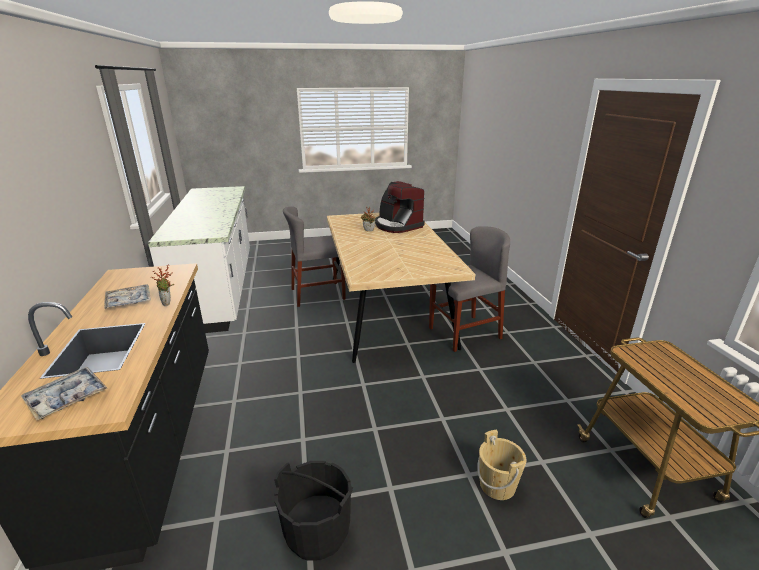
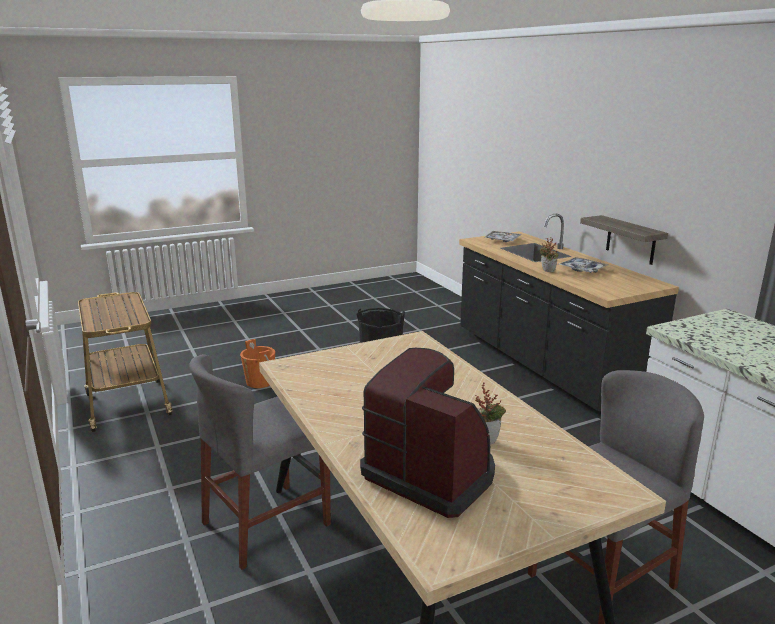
camera: 165 degrees right, 5 degrees down
(68, 270) = (630, 240): none -> shelf
(497, 485) = (260, 382): beige bucket -> orange bucket

